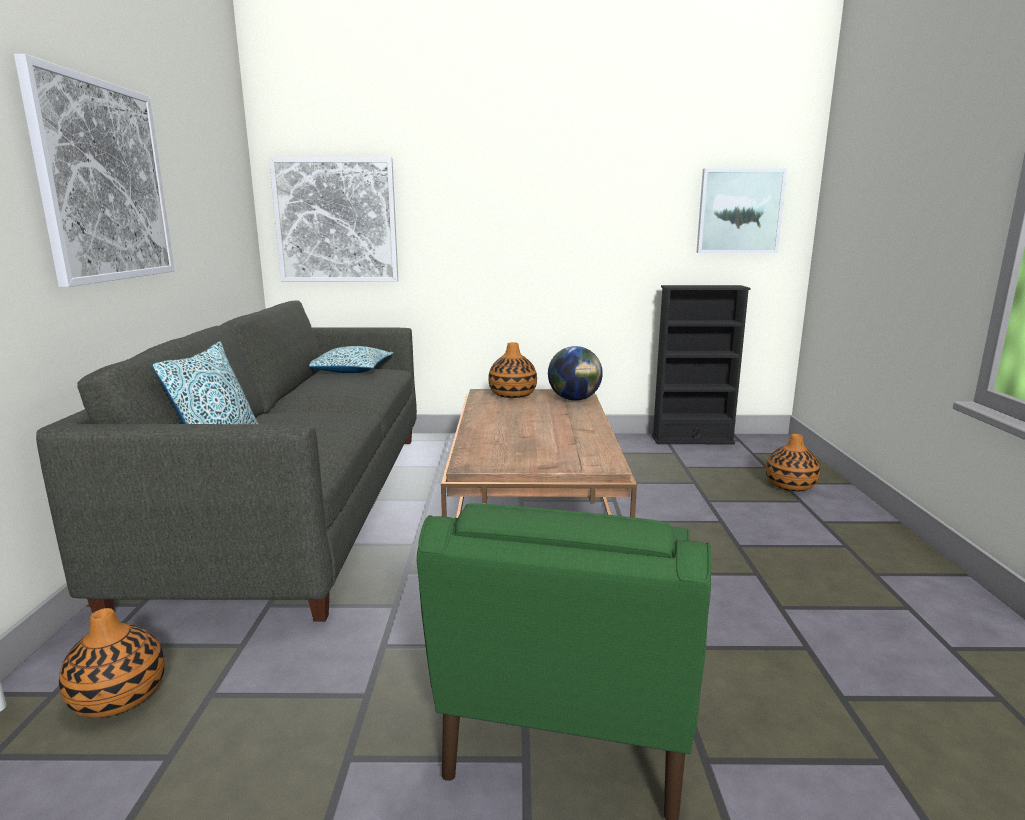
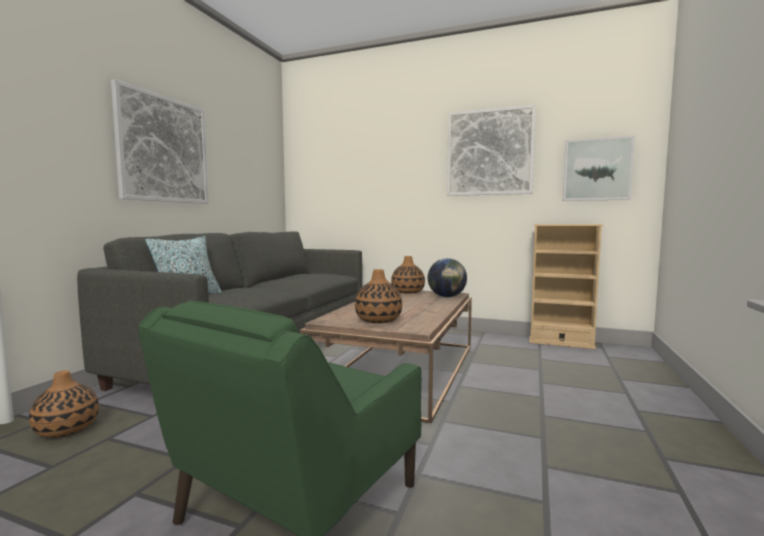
camera: 20 degrees right, 10 degrees down
(336, 221) = (325, 186): picture -> picture (489, 152)
(351, 370) = (317, 273): pillow -> none
(692, 440) = (561, 343): black bookcase -> beige bookcase
(790, 485) = (625, 381): vase -> vase (378, 320)

